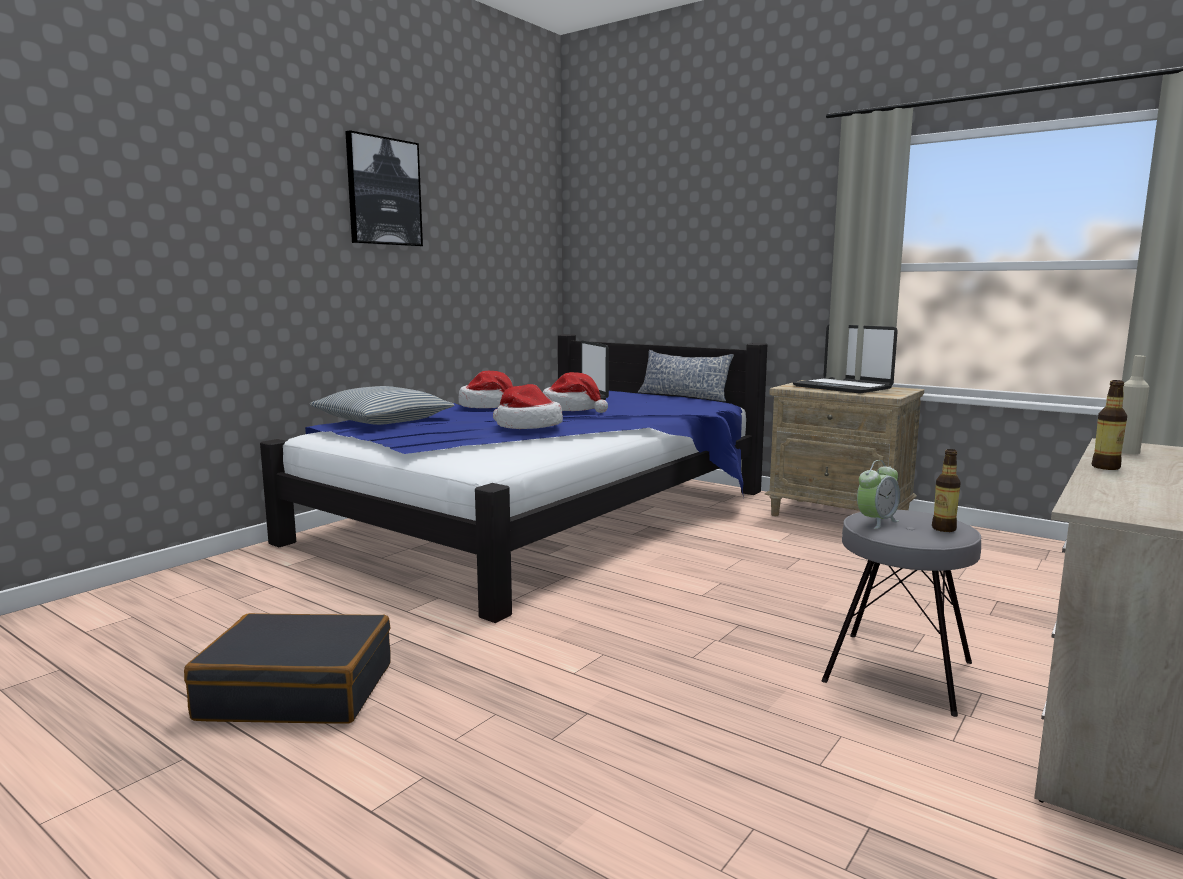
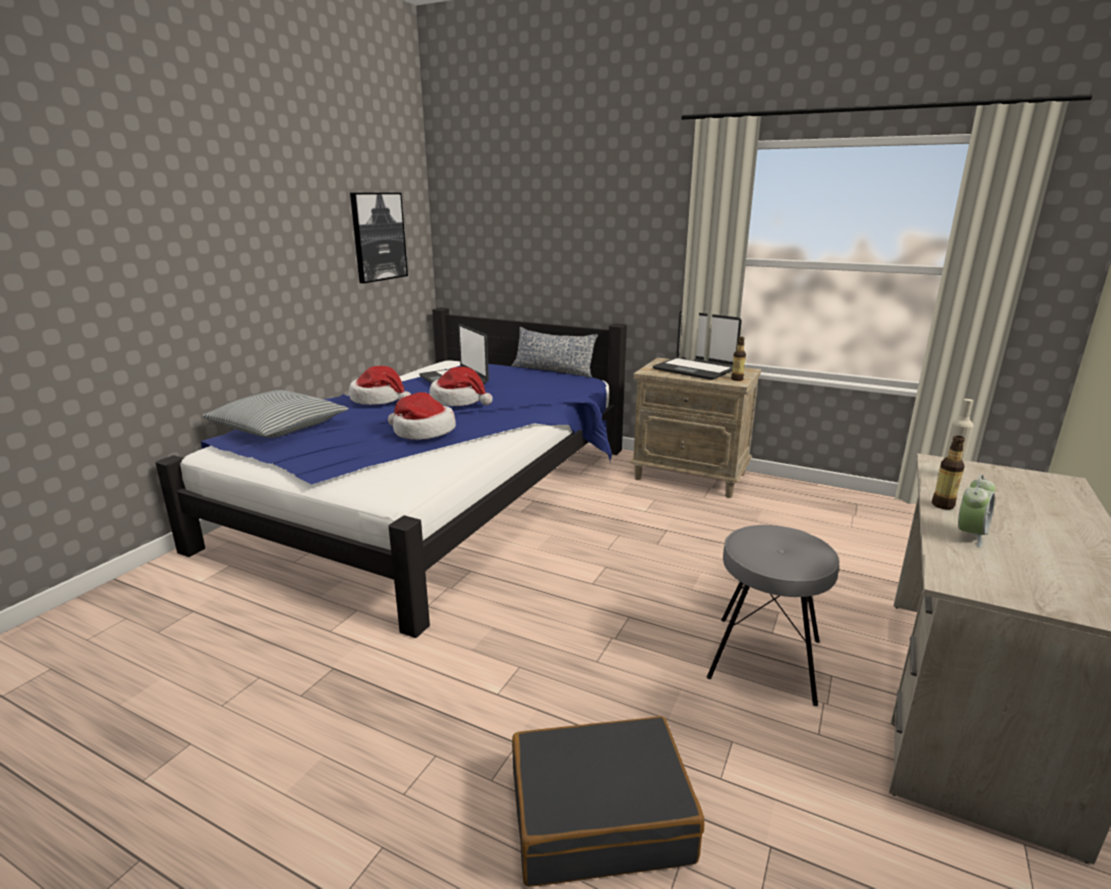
camera: 10 degrees left, 10 degrees up
(298, 690) = (242, 750): black suitcase -> black suitcase (599, 815)
(383, 192) = (252, 190): picture -> picture (378, 237)
(876, 522) = (753, 548): alarm clock -> alarm clock (970, 535)
(944, 529) = (809, 553): bottle -> bottle (737, 379)

